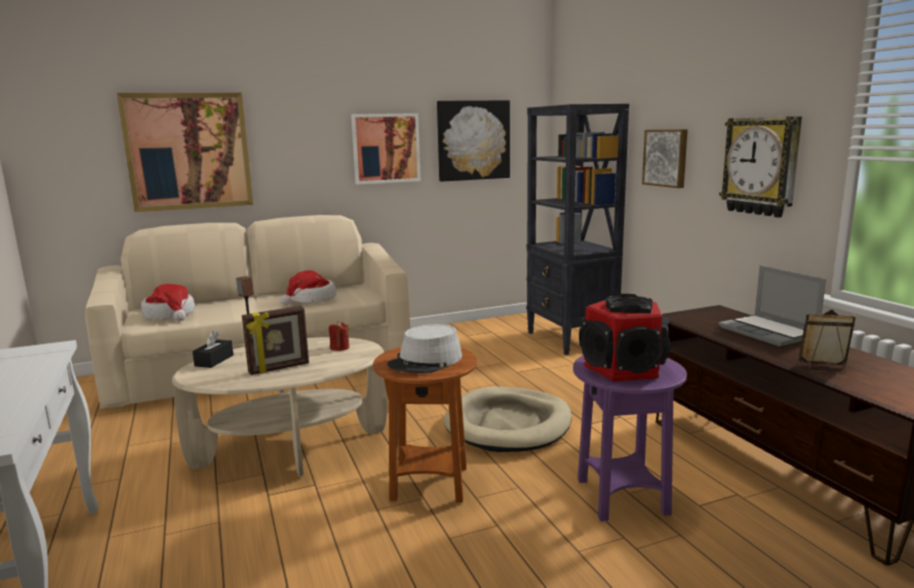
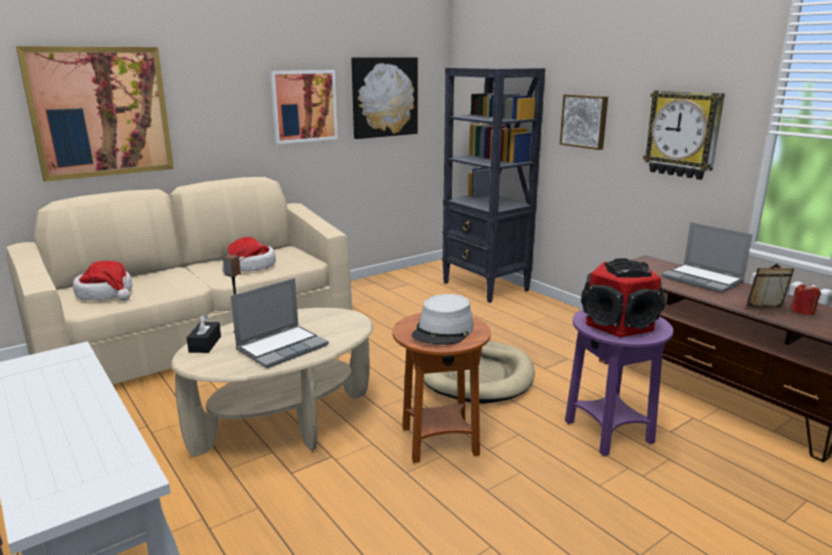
camera: 15 degrees left, 5 degrees up
(279, 368) = (283, 347): picture frame -> laptop
(339, 347) = (326, 319): red candle -> red candle (803, 311)

